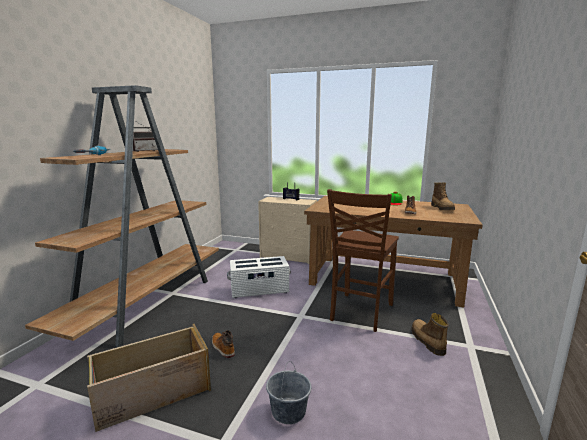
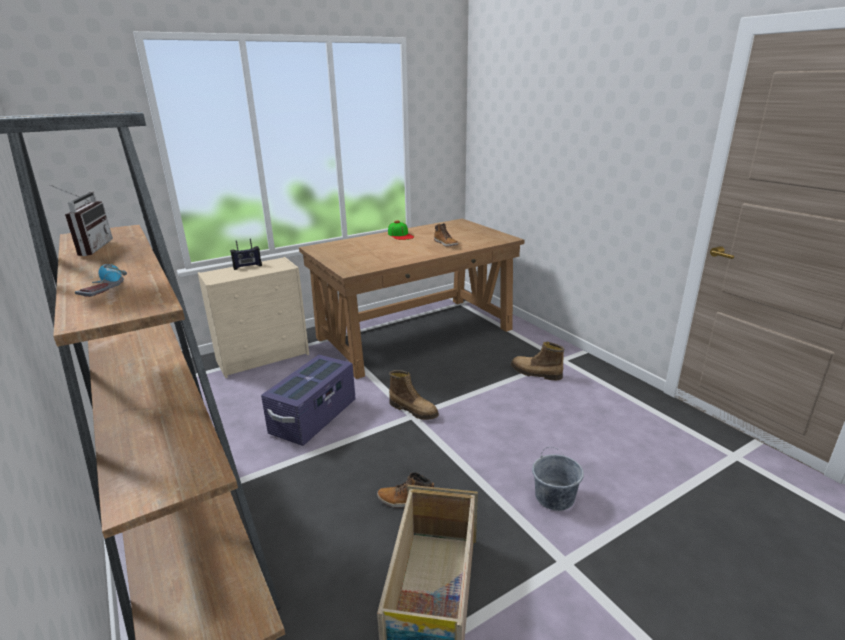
camera: 50 degrees left, 10 degrees up
(259, 290) = (314, 417): white storage box -> purple storage box
(360, 312) = (454, 379): brown chair -> none
(442, 208) = (458, 230): boot -> boot (414, 410)

